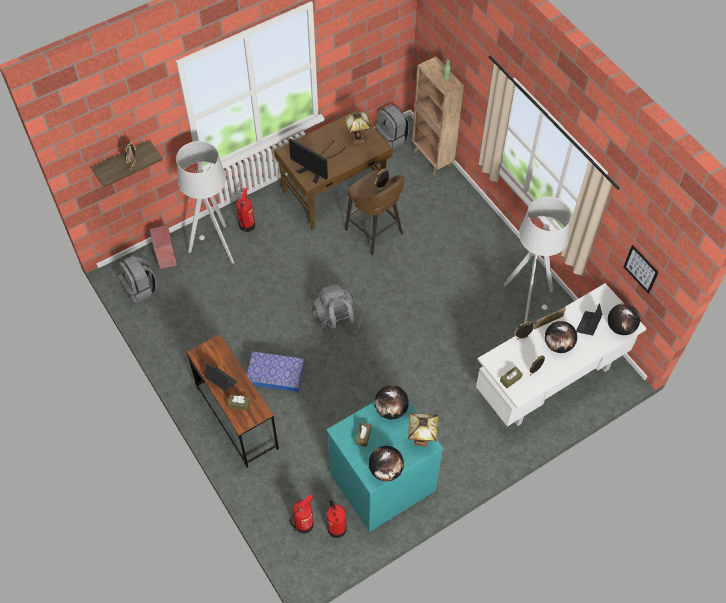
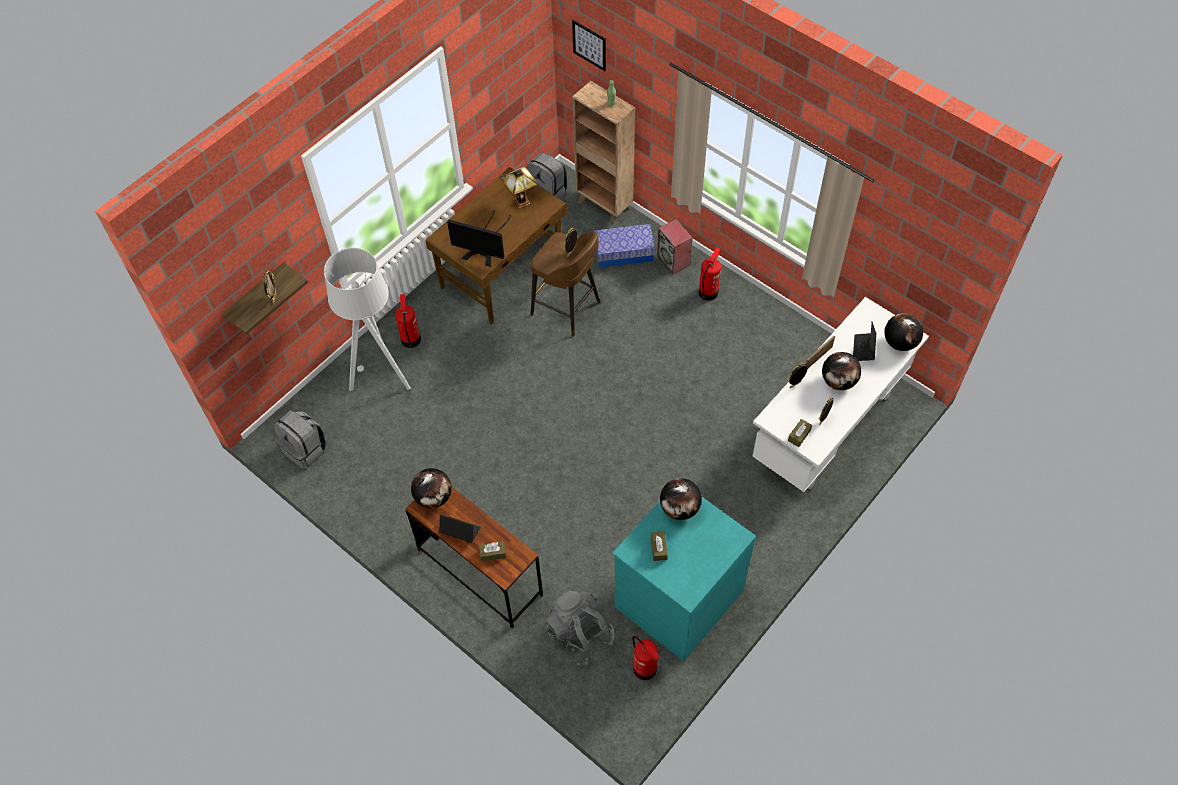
camera: 15 degrees left, 0 degrees up
(167, 258) = (326, 404): speaker -> speaker (674, 260)
(276, 376) = (509, 510): storage box -> storage box (624, 252)
(304, 523) = (604, 674): fire extinguisher -> fire extinguisher (708, 292)
(336, 321) = (558, 425): grey backpack -> grey backpack (579, 634)
(386, 470) = (699, 581): globe -> globe (434, 497)
(422, 441) = (728, 534): table lamp -> none
(527, 299) = (769, 341): grey floor lamp -> none
(641, 269) = (911, 268): picture -> picture (589, 45)

